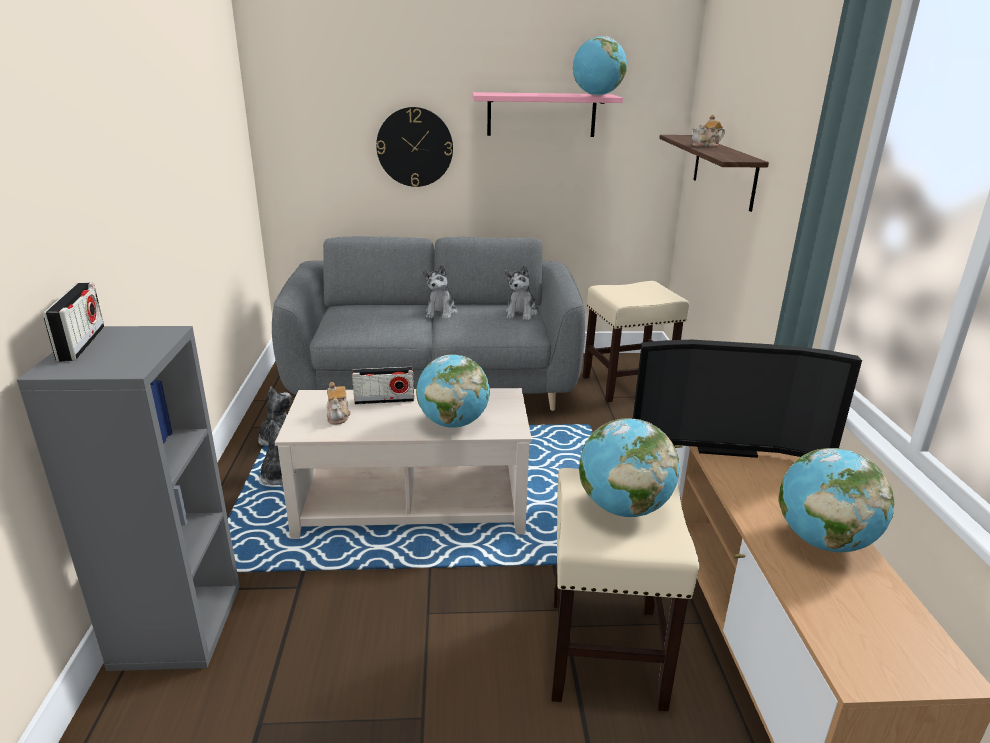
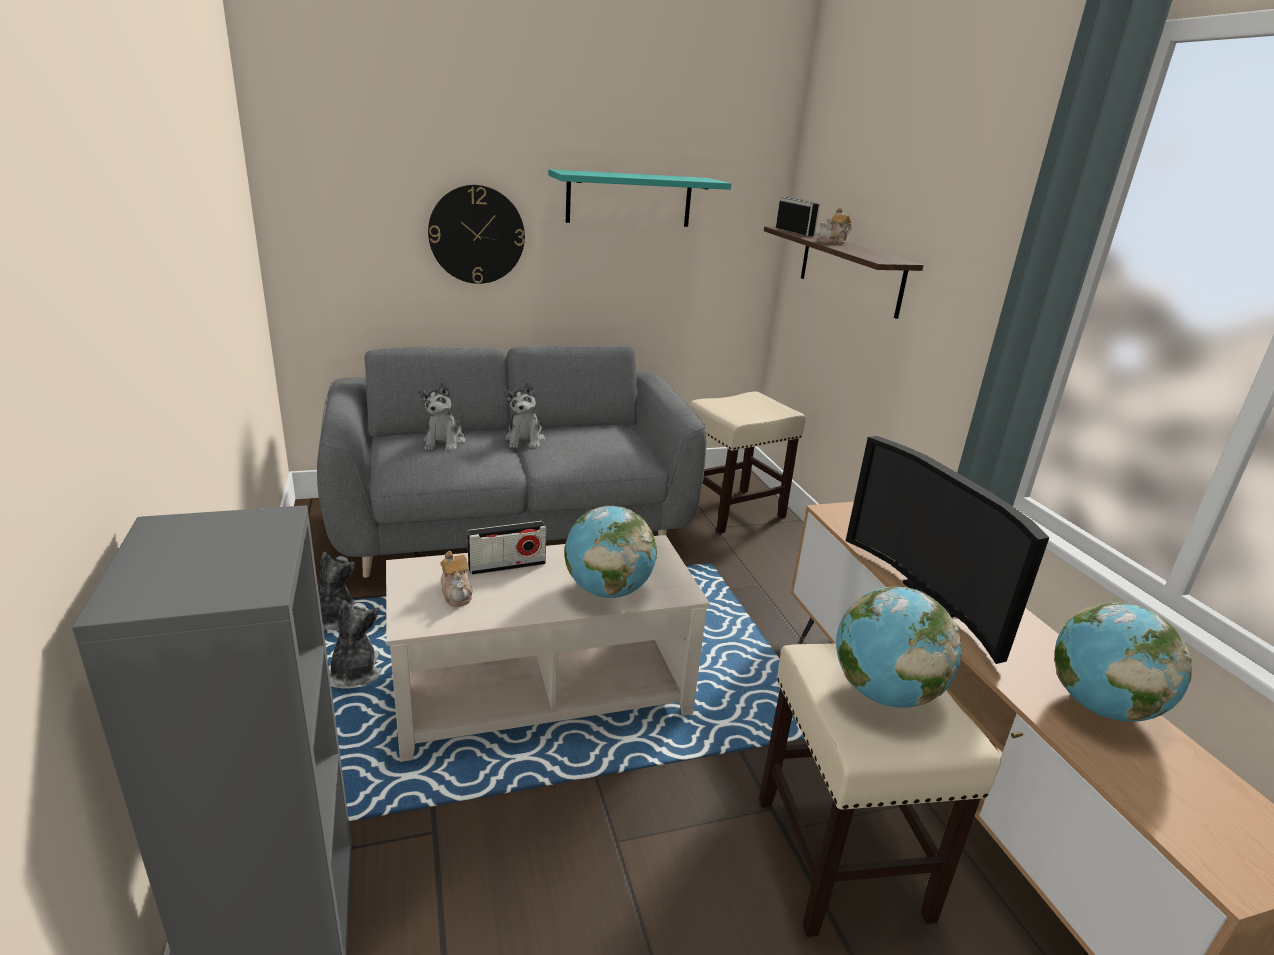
camera: 15 degrees left, 0 degrees up
(81, 343) = (149, 549): radio -> radio (794, 232)
(521, 313) = (621, 437): plush toy -> plush toy (444, 442)
(541, 114) = (629, 199): pink shelf -> turquoise shelf
(597, 95) = (699, 179): globe -> none
(724, 446) = (937, 596): television -> television turned 75 degrees clockwise

